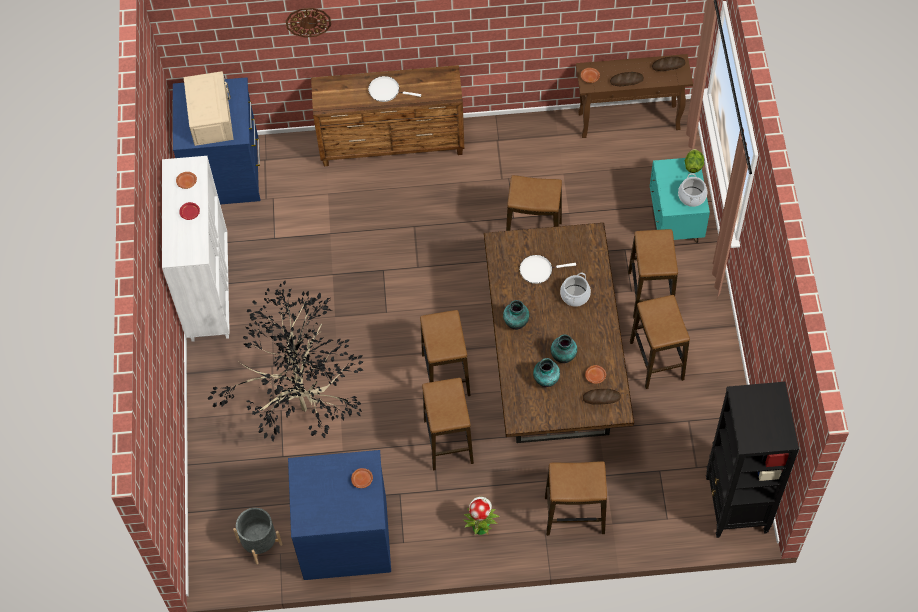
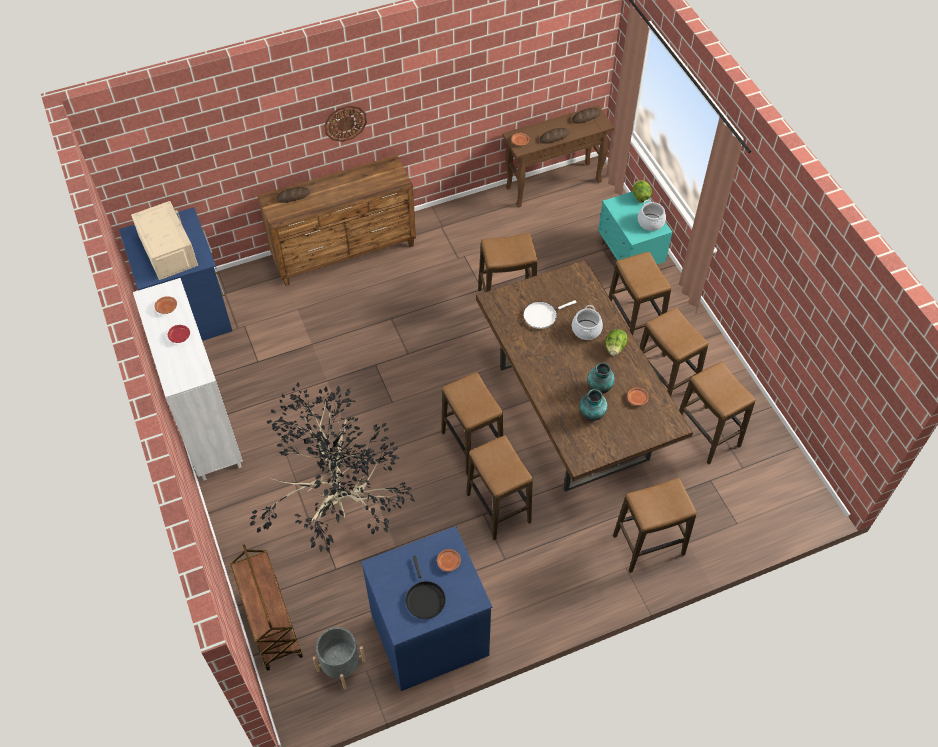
camera: 20 degrees left, 5 degrees down
(211, 489) = (271, 623): none -> brown cart
(308, 21) = (248, 130): wall clock -> wall clock (345, 123)
(330, 505) = (424, 598): none -> black frying pan
(386, 91) = (336, 191): white frying pan -> none
(480, 526) = (561, 582): potted plant -> none
(516, 322) = (540, 368): vase -> none
(594, 321) = (614, 348): none -> lettuce
(601, 398) = (652, 417): bread -> bread (293, 196)
(676, 426) = (707, 435): none -> stool
(736, 505) = (794, 493): black bookcase -> none

